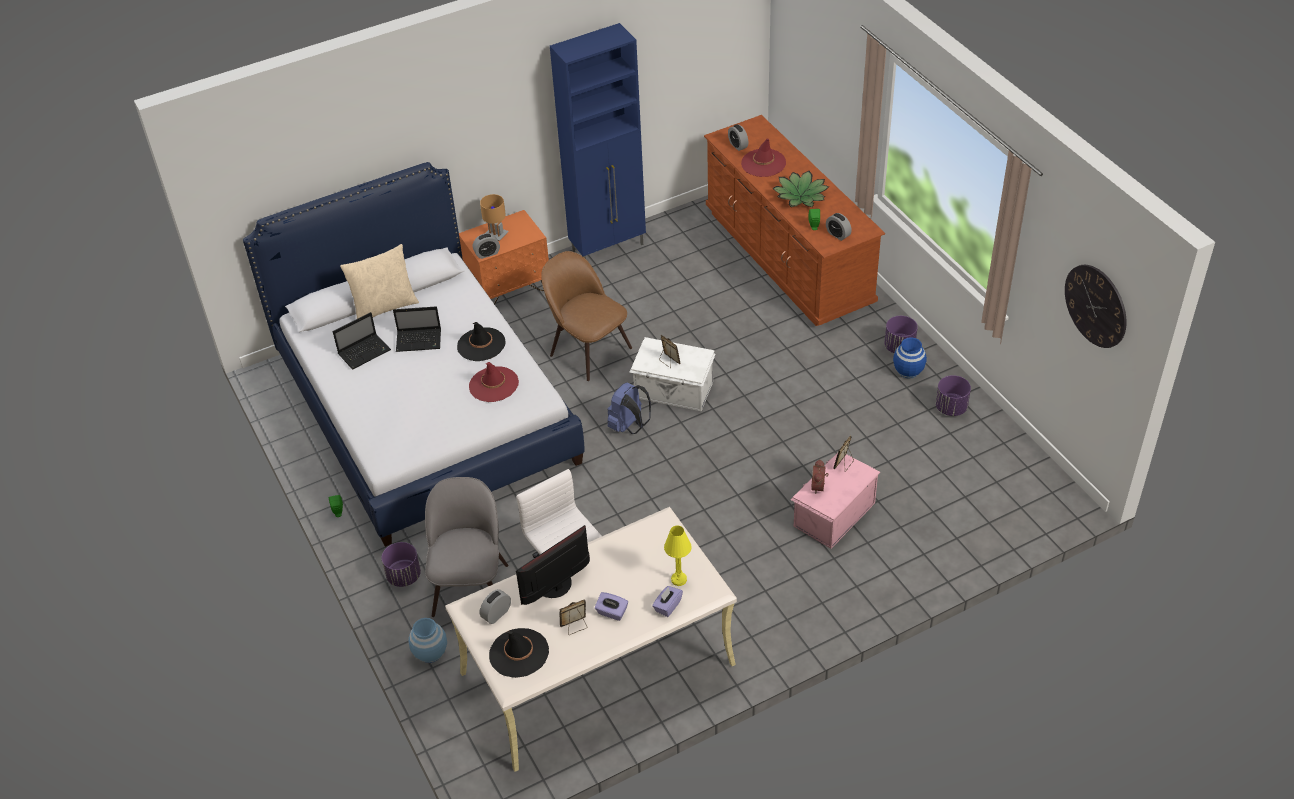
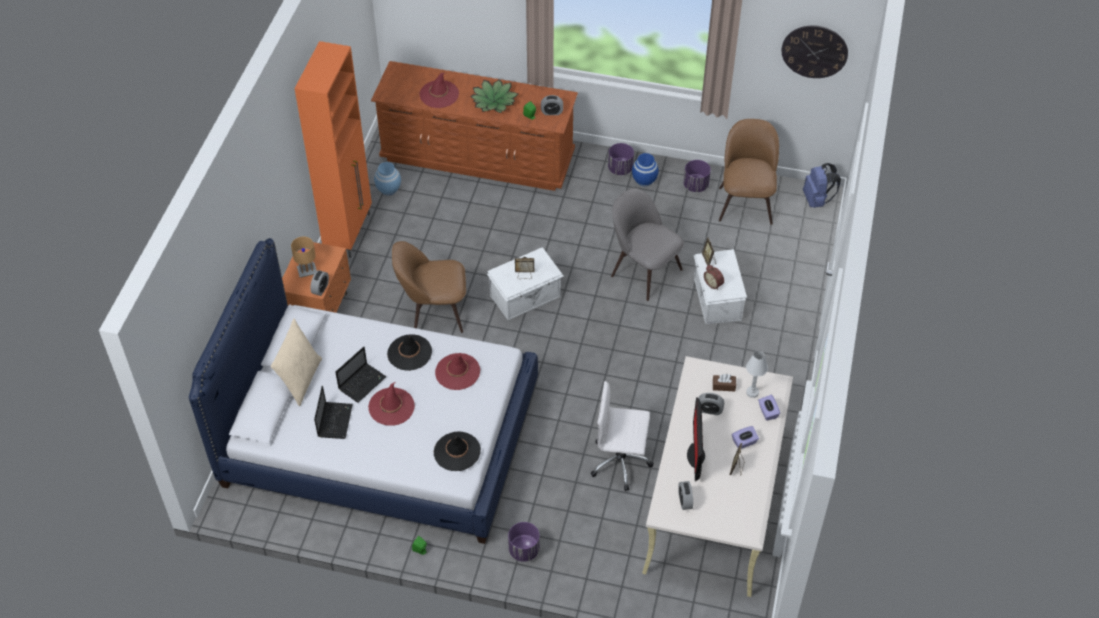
camera: 50 degrees left, 5 degrees up
(413, 372) = (391, 407): none -> red hat
(430, 652) = (607, 579): blue vase -> blue vase (388, 189)
(470, 586) = (574, 519): grey chair -> grey chair (644, 271)
(519, 653) = (729, 510): black hat -> black hat (457, 451)
(609, 248) = (349, 233): blue cabinet -> orange cabinet
(629, 426) = (530, 341): blue backpack -> blue backpack (817, 200)
(662, 554) = (723, 386): none -> brown tissue box
(679, 579) = (752, 392): yellow table lamp -> white table lamp
(738, 145) = (405, 92): alarm clock -> alarm clock (709, 410)
(833, 514) = (716, 299): pink storage box -> white storage box
(978, 455) = (745, 203): none -> brown chair

